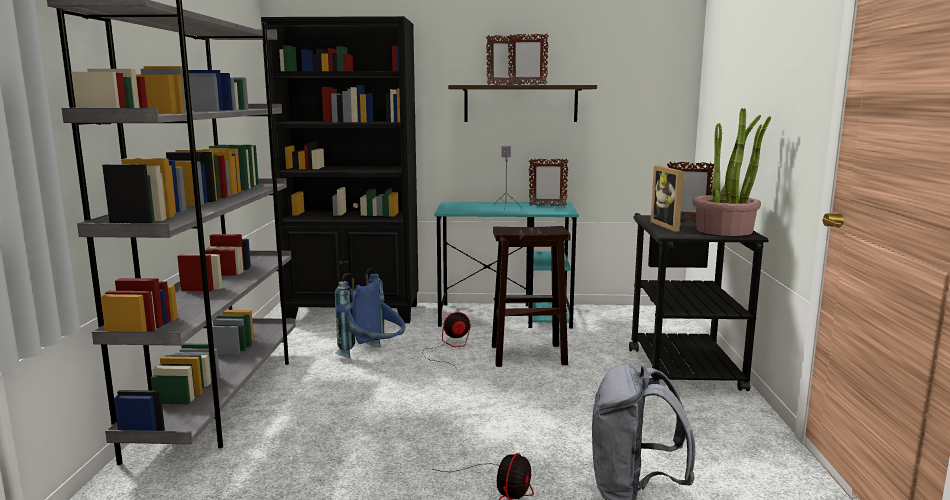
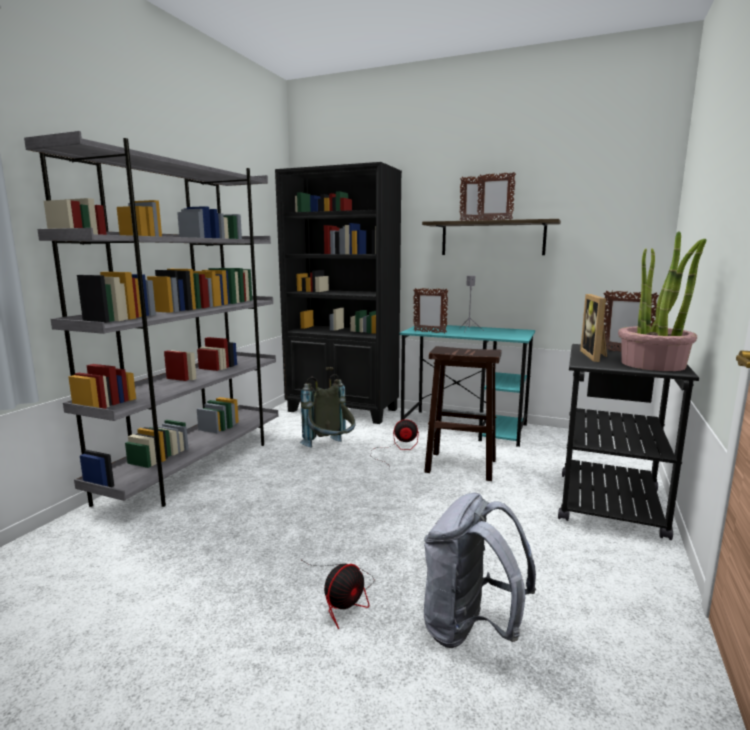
camera: 20 degrees right, 0 degrees up
(374, 357) = (330, 449): blue backpack -> grey backpack
(547, 206) = (508, 332): picture frame -> picture frame (429, 332)

